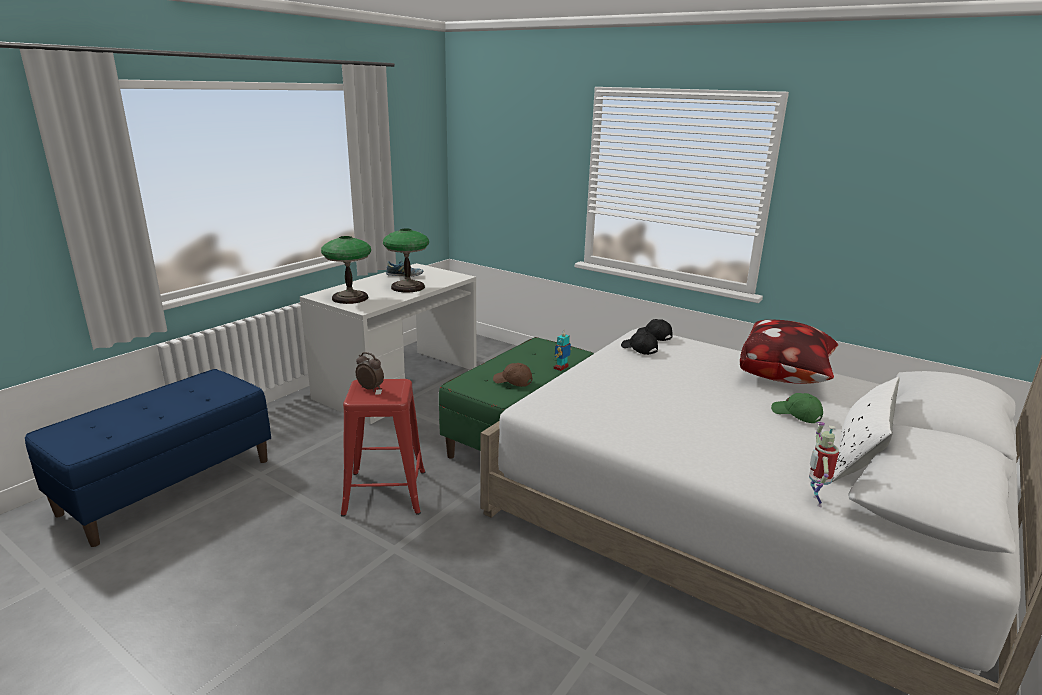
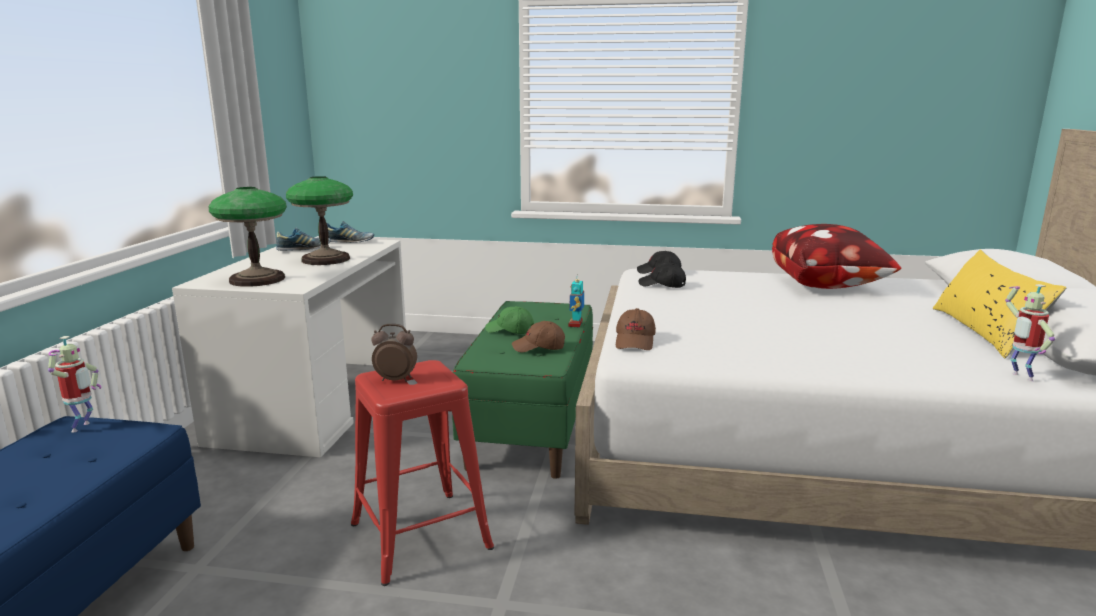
camera: 25 degrees left, 5 degrees down
(217, 378) = (83, 427): none -> toy robot
(440, 273) = (349, 242): none -> shoe
(549, 395) = (635, 341): none -> brown cap
(796, 415) = (886, 312): green cap -> green cap (509, 330)
(859, 453) = (985, 331): white pillow -> yellow pillow

